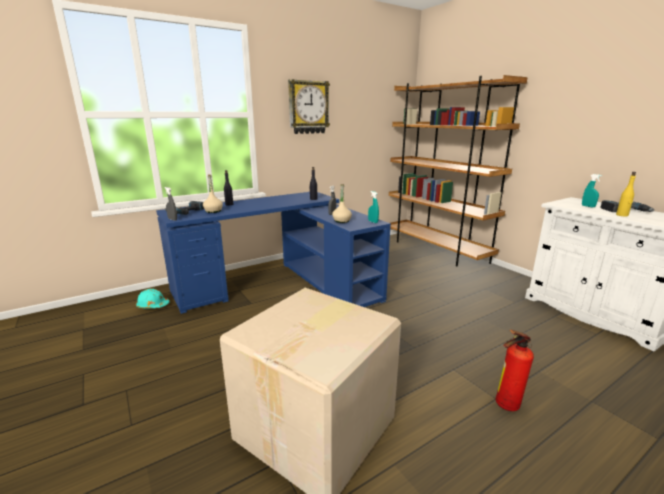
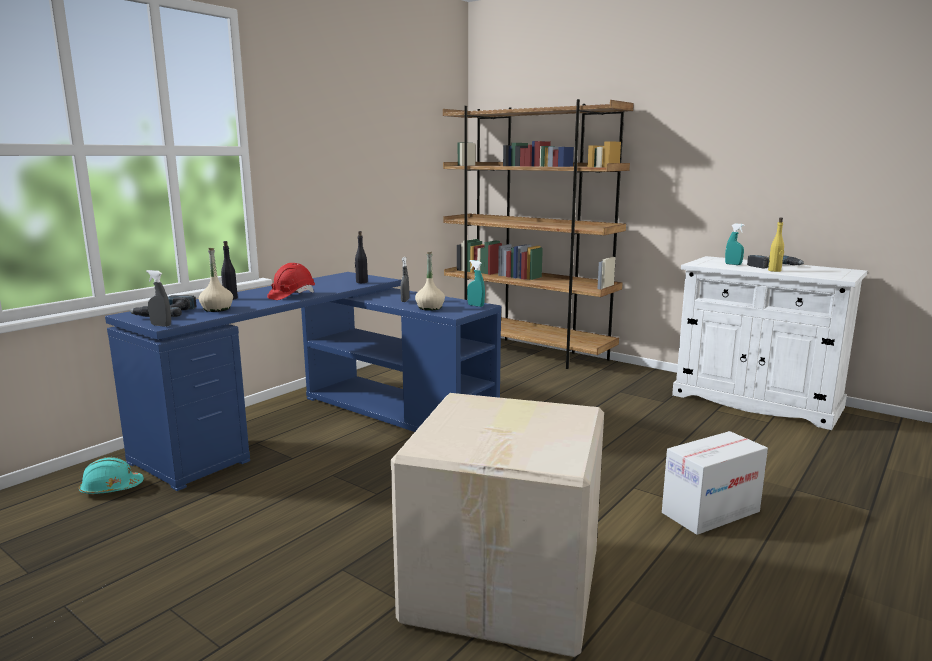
camera: 20 degrees left, 5 degrees down
(263, 205) = (291, 295): none -> red hard hat
(308, 107) = (327, 140): wall clock -> none
(504, 405) = (710, 512): fire extinguisher -> cardboard box

